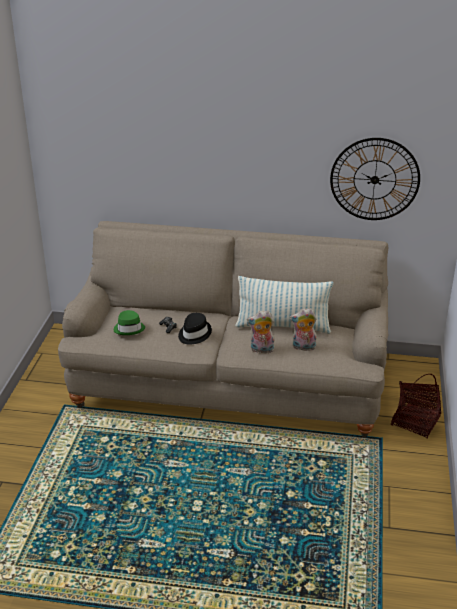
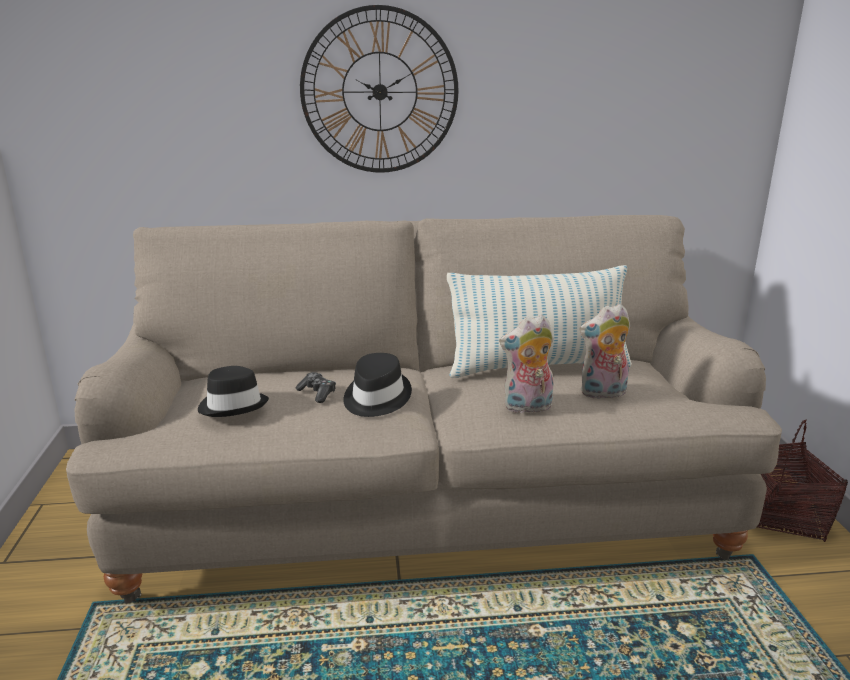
camera: 15 degrees left, 10 degrees down
(129, 328) = (233, 405): green hat -> black hat
(374, 179) = (638, 105): wall clock -> wall clock (380, 92)

